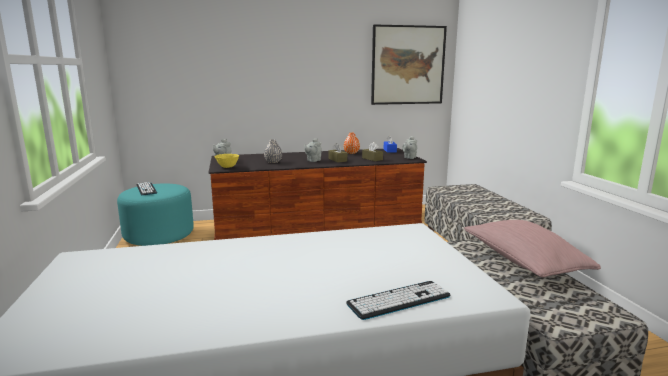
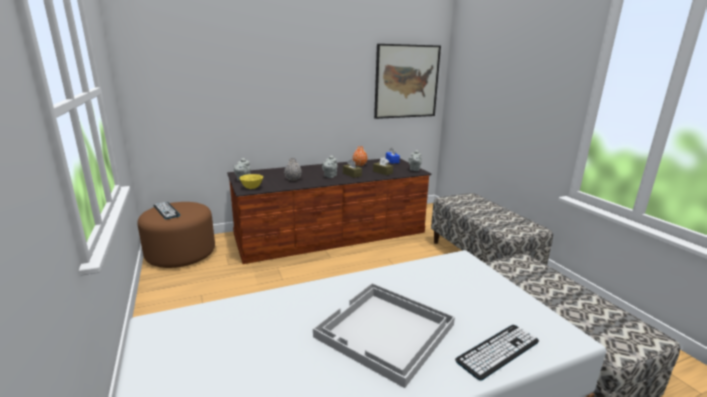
camera: 10 degrees left, 5 degrees up
(159, 235) = (181, 253): turquoise ottoman -> brown ottoman
(289, 277) = (385, 332): none -> white tray
(523, 262) = (554, 282): pink pillow -> none

